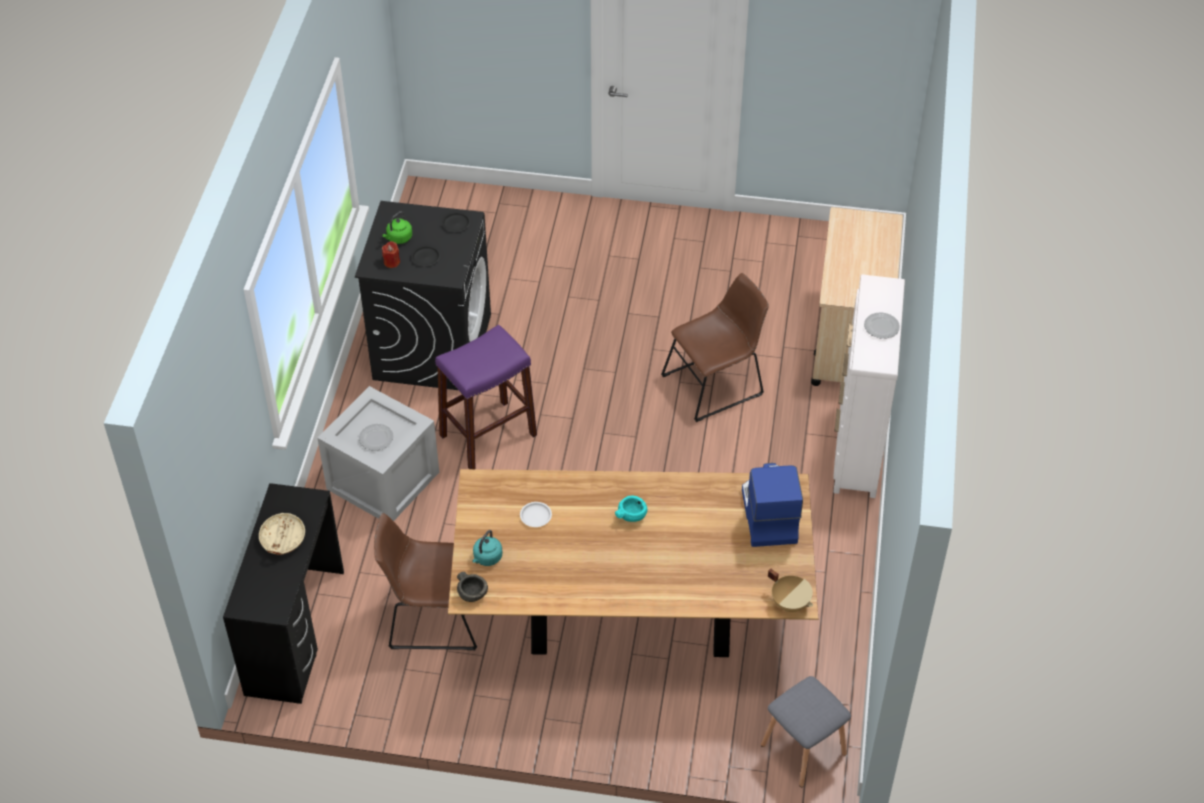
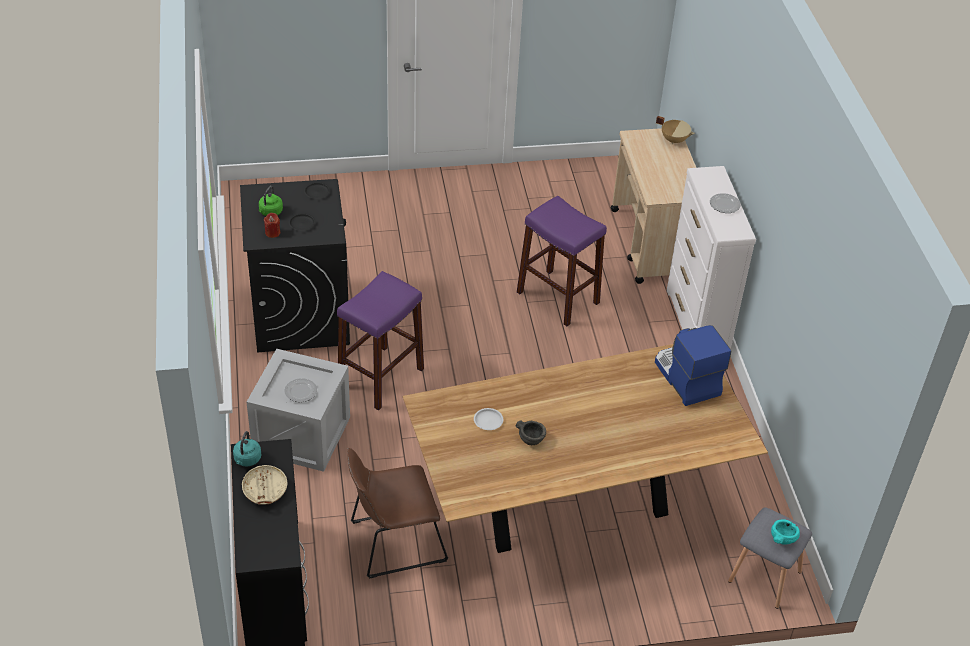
camera: 20 degrees left, 5 degrees down
(473, 594) = (462, 499): grey bowl -> grey bowl (531, 439)
(487, 558) = (461, 466): turquoise kettle -> turquoise kettle (247, 460)
(631, 515) = (571, 402): turquoise bowl -> turquoise bowl (782, 538)
(716, 384) = (558, 297): brown chair -> purple stool
(790, 603) = (739, 444): beige cooking pot -> beige cooking pot (674, 140)

